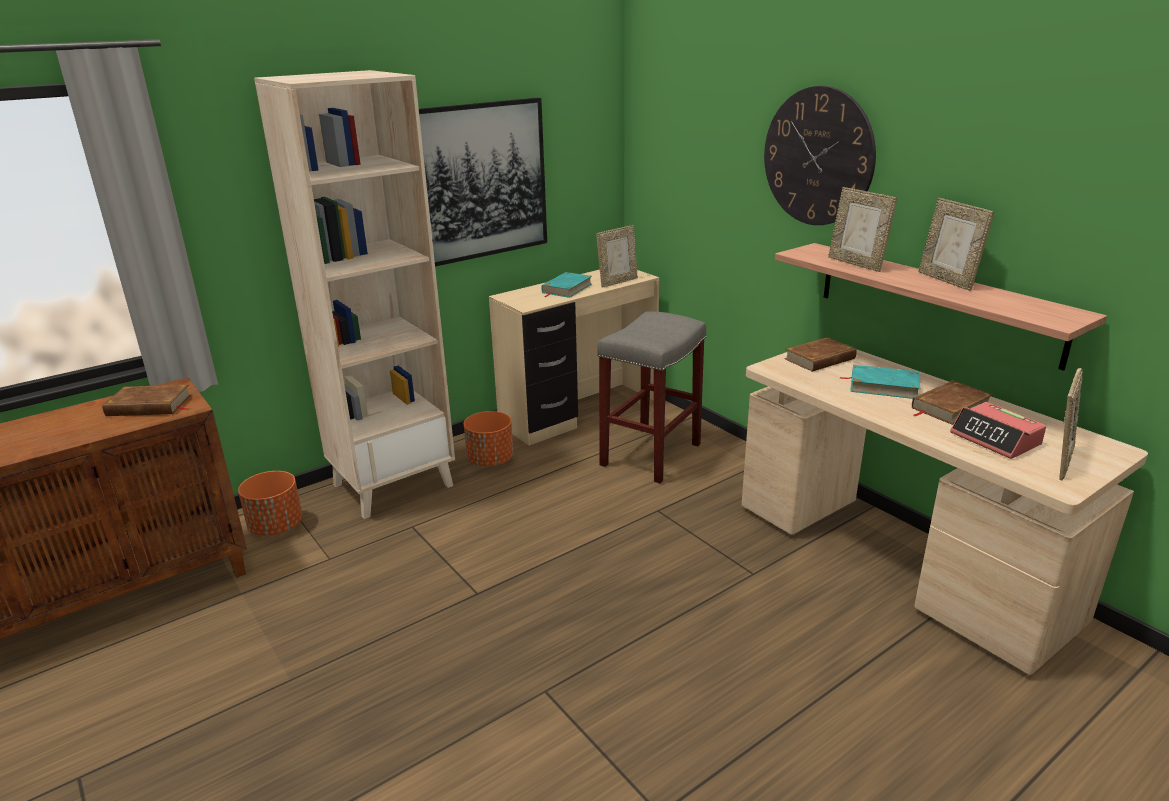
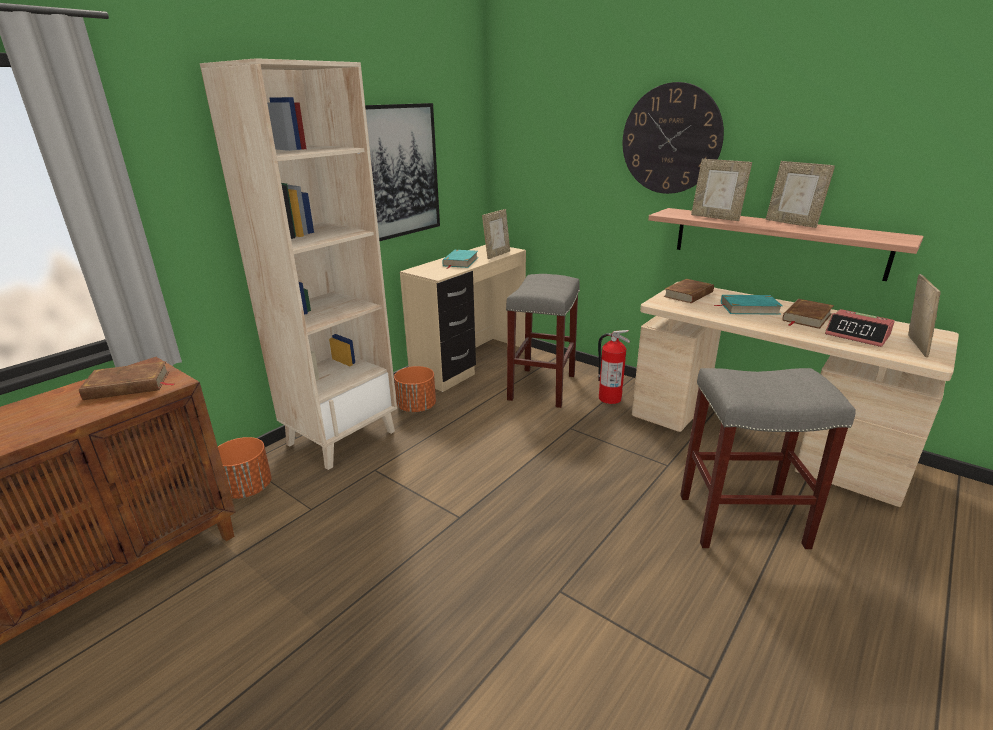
camera: 15 degrees left, 0 degrees up
(728, 479) = (609, 398): none -> fire extinguisher
(804, 655) = (740, 521): none -> grey stool

